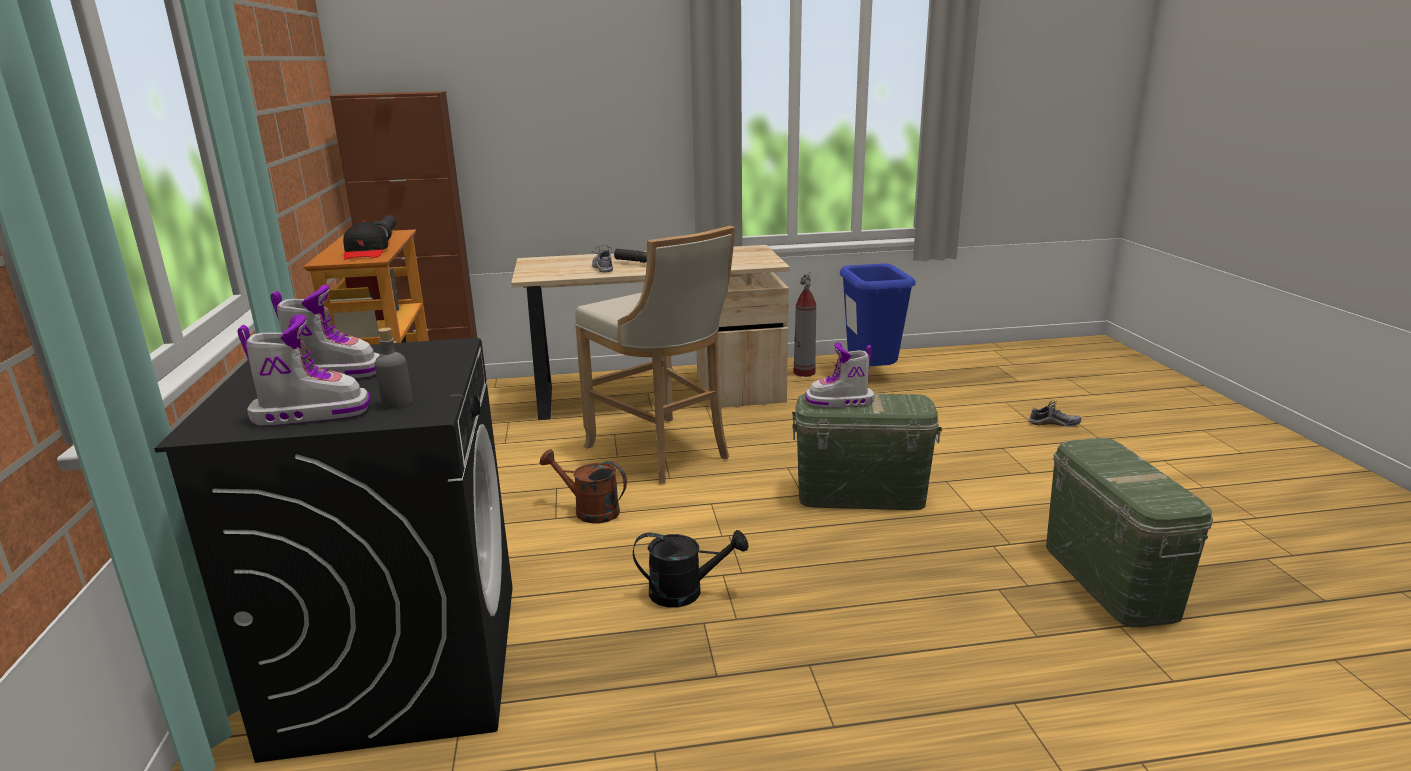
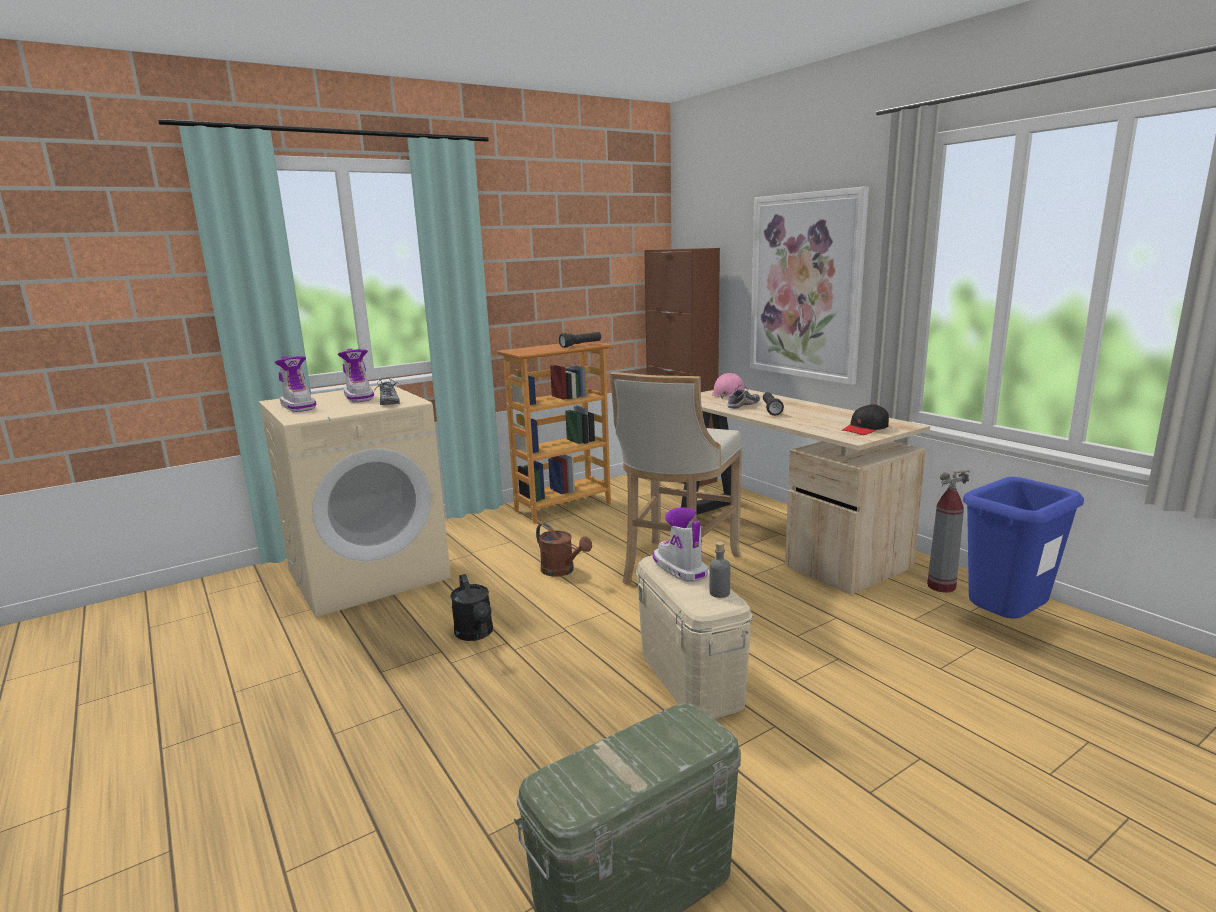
camera: 65 degrees right, 5 degrees down
(366, 252) = (536, 350): black cap -> black cap (865, 429)
(397, 403) = (313, 412): grey bottle -> grey bottle (719, 593)
(400, 663) = (369, 574): black washing machine -> beige washing machine
(547, 264) = (729, 394): none -> pink hard hat
(585, 132) = (805, 287): none -> picture
(589, 511) = (562, 571): brown watering can -> brown watering can turned 135 degrees clockwise
(861, 494) = (690, 677): green storage box -> beige storage box
(1054, 423) = (1075, 800): shoe -> shoe (389, 402)

